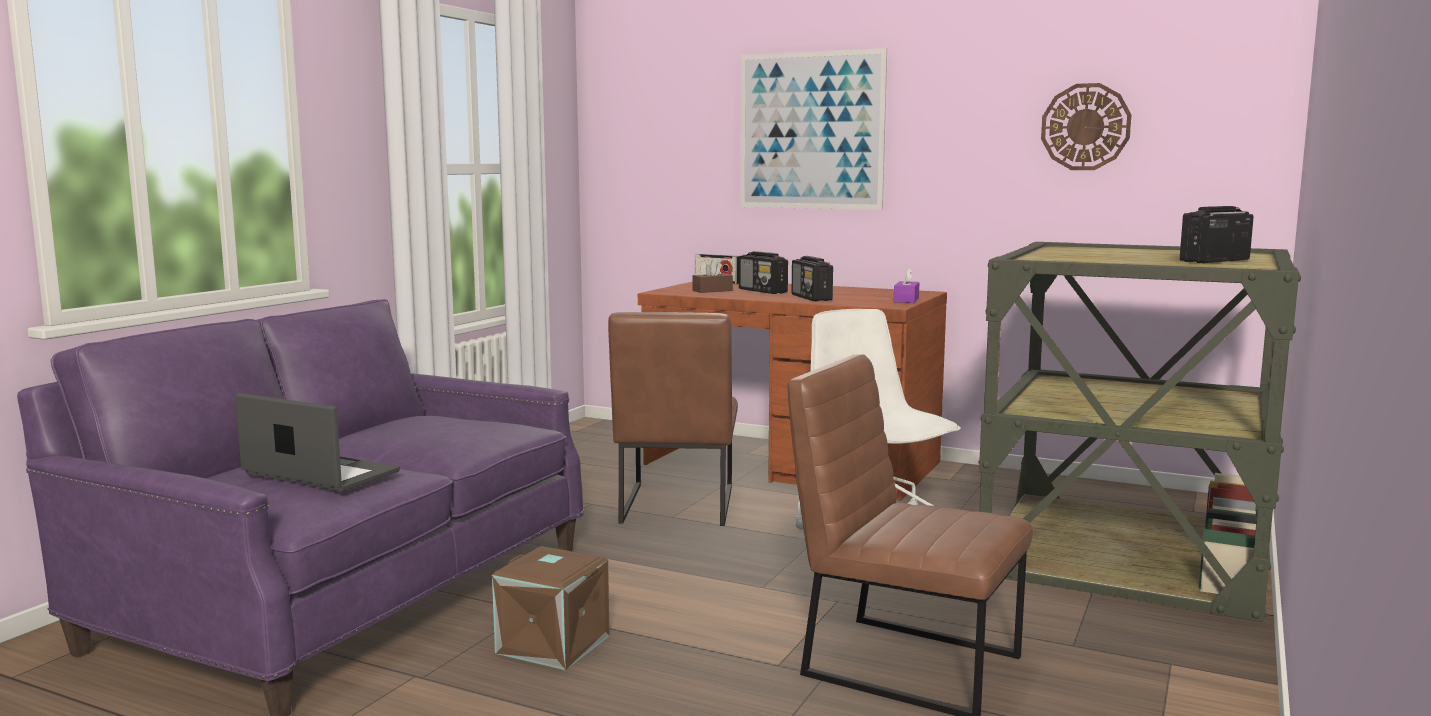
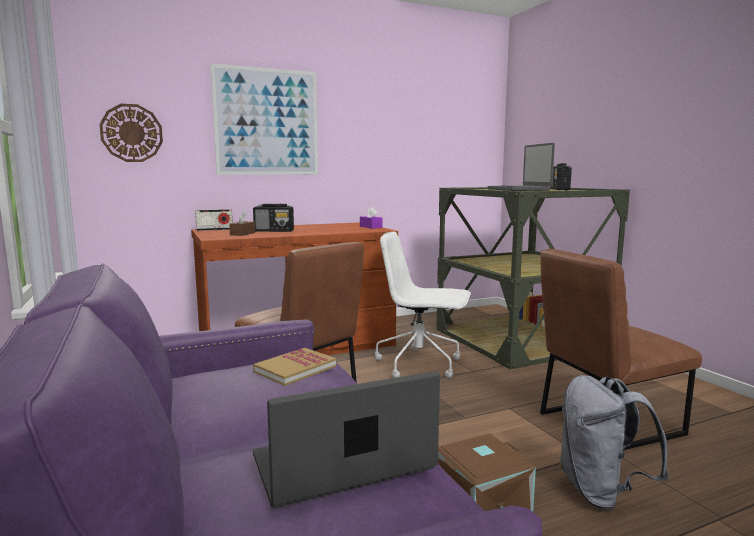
camera: 50 degrees left, 0 degrees up
(472, 427) = (295, 369): none -> book
(701, 689) = (601, 492): none -> grey backpack
(811, 298) = (322, 231): radio -> none
(1085, 127) = (422, 128): wall clock -> wall clock (131, 133)
(1129, 255) = (519, 190): none -> laptop

